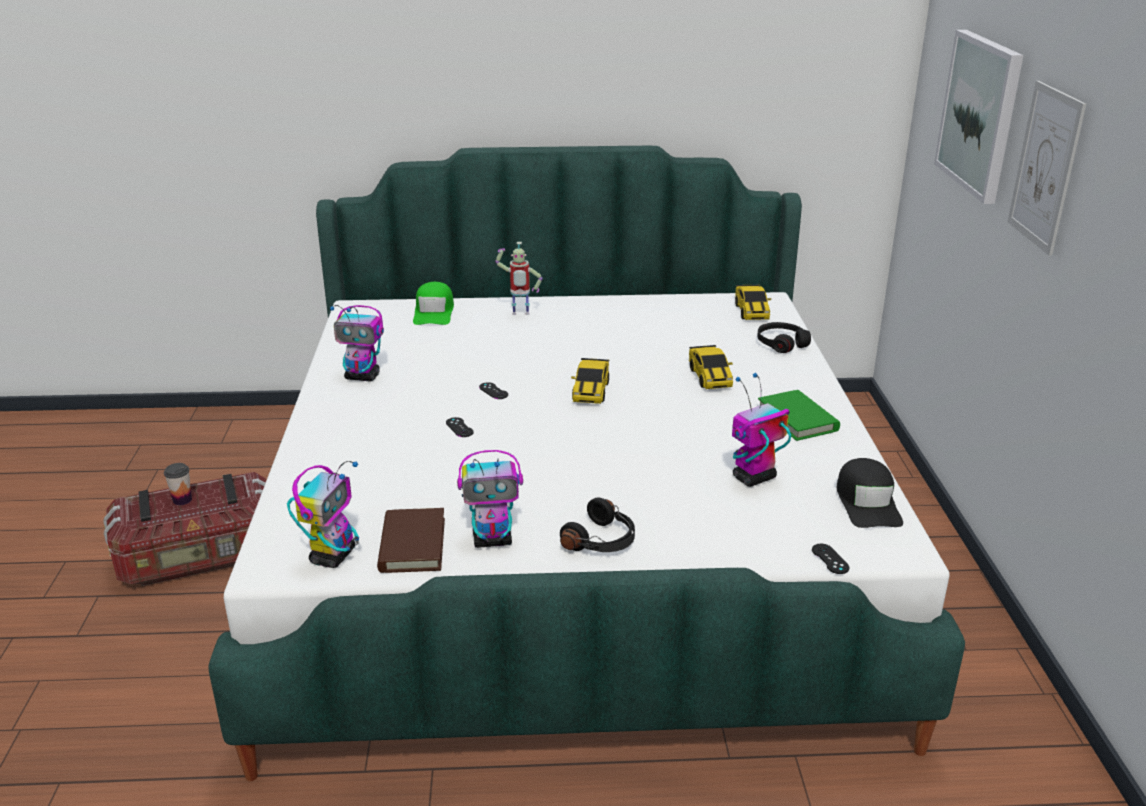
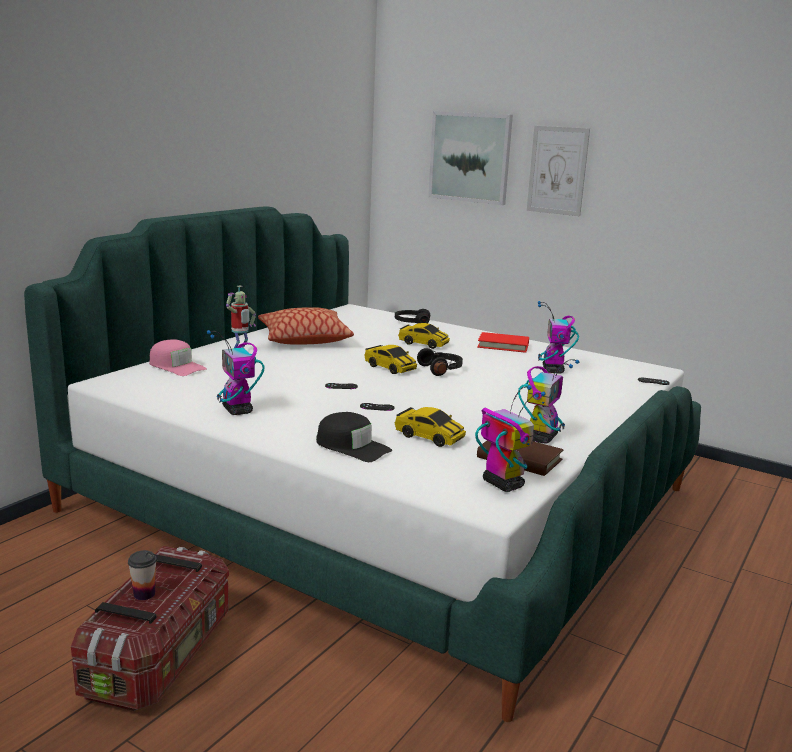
camera: 55 degrees left, 10 degrees down
(363, 377) = (238, 410): toy robot -> toy robot turned 105 degrees clockwise
(434, 312) = (176, 367): green cap -> pink cap
(602, 541) = (578, 415): black headphones -> black headphones (441, 369)
(609, 322) = (304, 339): none -> pillow
(751, 311) = (360, 314): toy car -> toy car (429, 437)
(797, 419) = (503, 345): green book -> red book
(867, 503) = (607, 361): black cap -> black cap (352, 447)

